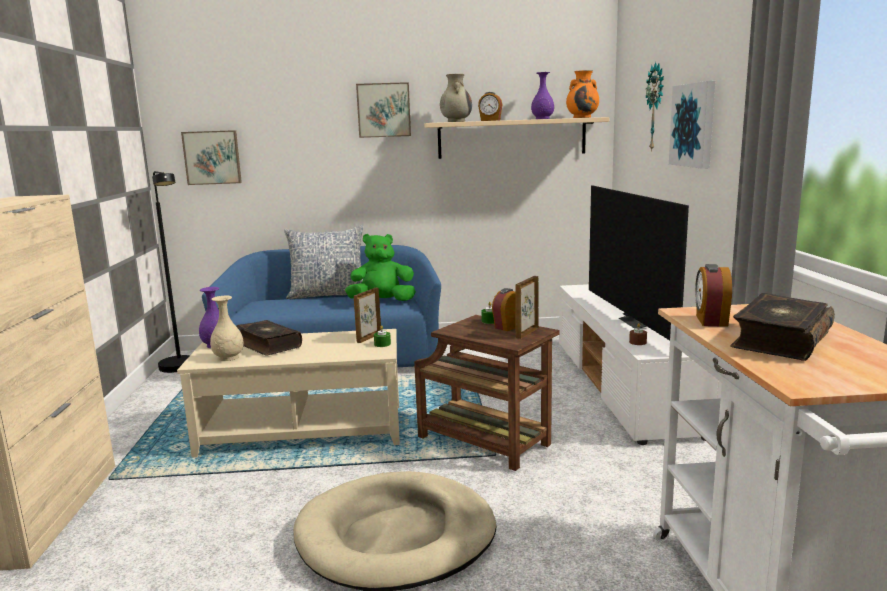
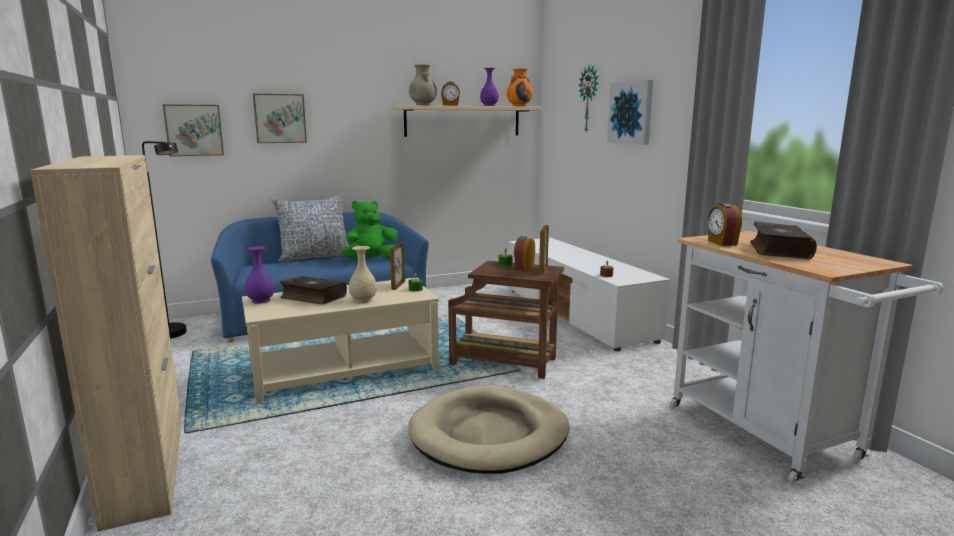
camera: 20 degrees left, 0 degrees up
(228, 358) = (286, 309): beige vase -> beige vase (363, 300)
(383, 110) = (358, 93): picture -> picture (280, 118)
(639, 322) = (594, 262): television -> none

